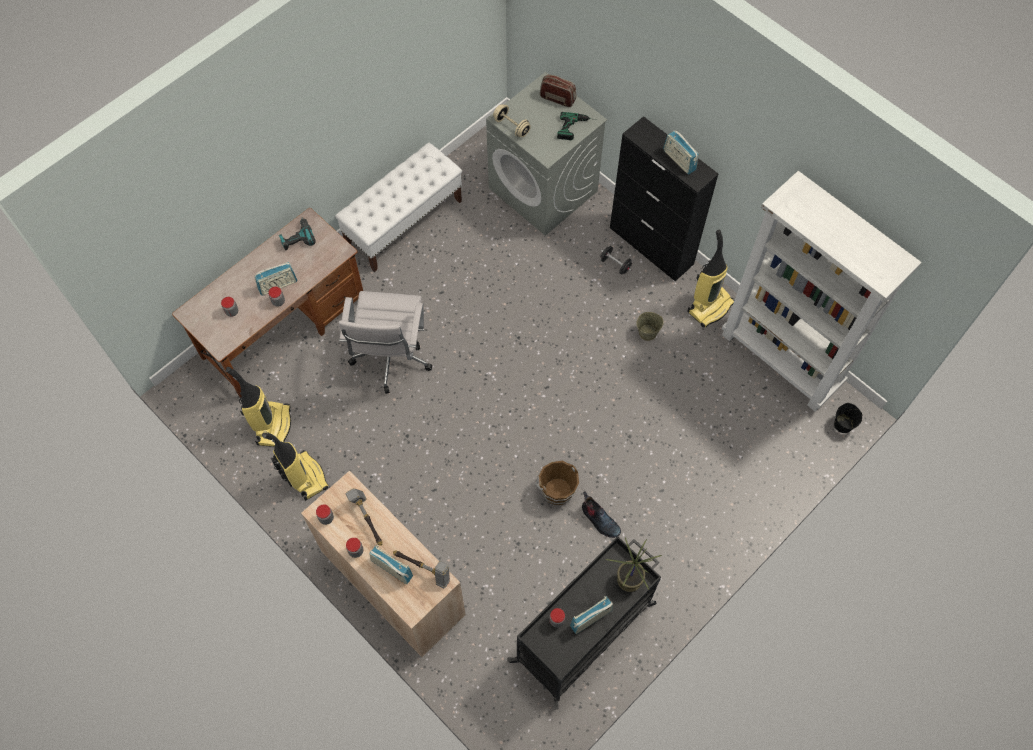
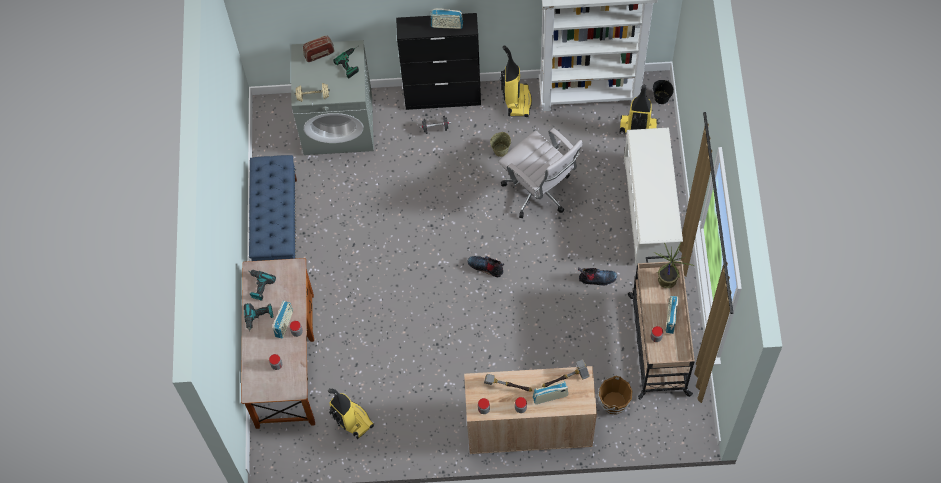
camera: 45 degrees left, 0 degrees up
(267, 261) = (259, 317): none -> power drill
(304, 476) = (407, 427): vacuum cleaner -> vacuum cleaner (637, 128)
(391, 359) = (373, 312): white office chair -> white office chair (539, 192)
(404, 222) = (277, 226): white bench -> blue bench
(520, 415) = (486, 267): none -> boot
(556, 490) = (555, 287): brown bucket -> brown bucket (613, 402)
(584, 631) = (658, 343): black cart -> beige cart
(715, 510) = (650, 210): none -> white shoe rack

